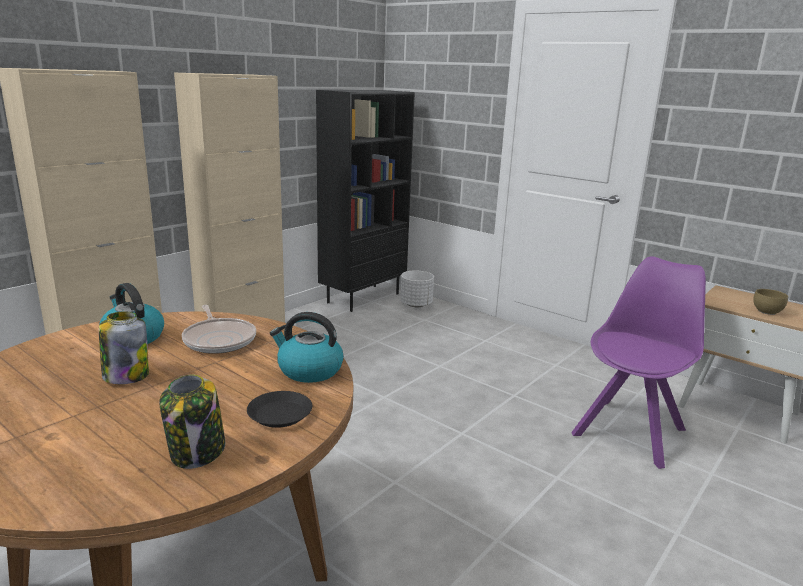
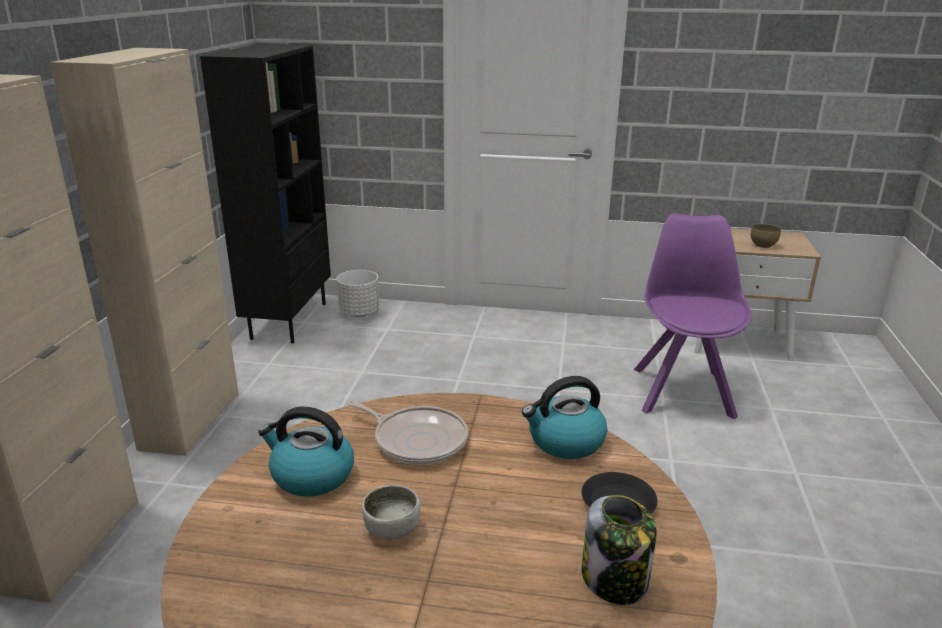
camera: 30 degrees left, 5 degrees up
(126, 375) = (392, 528): jar -> bowl

